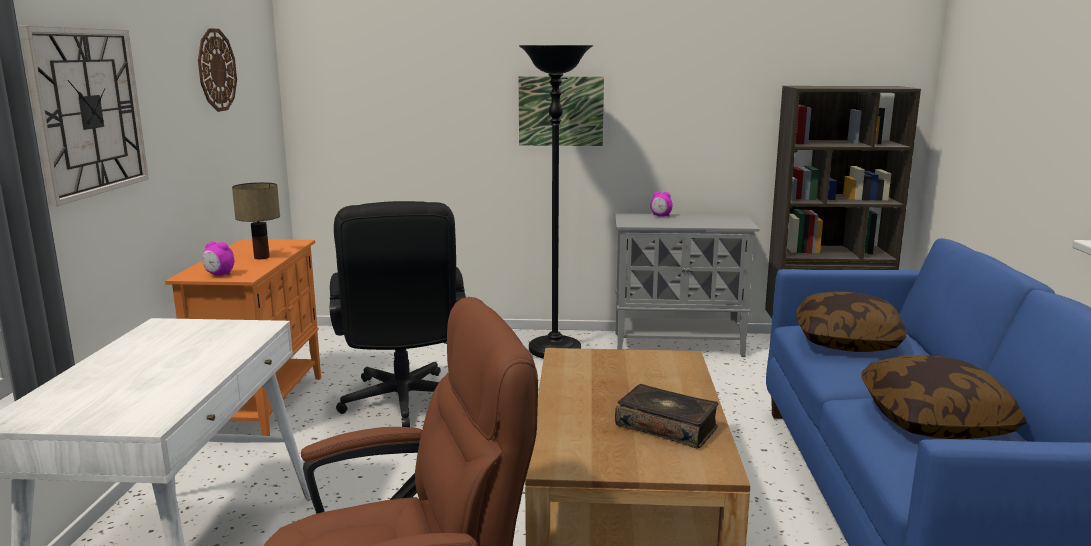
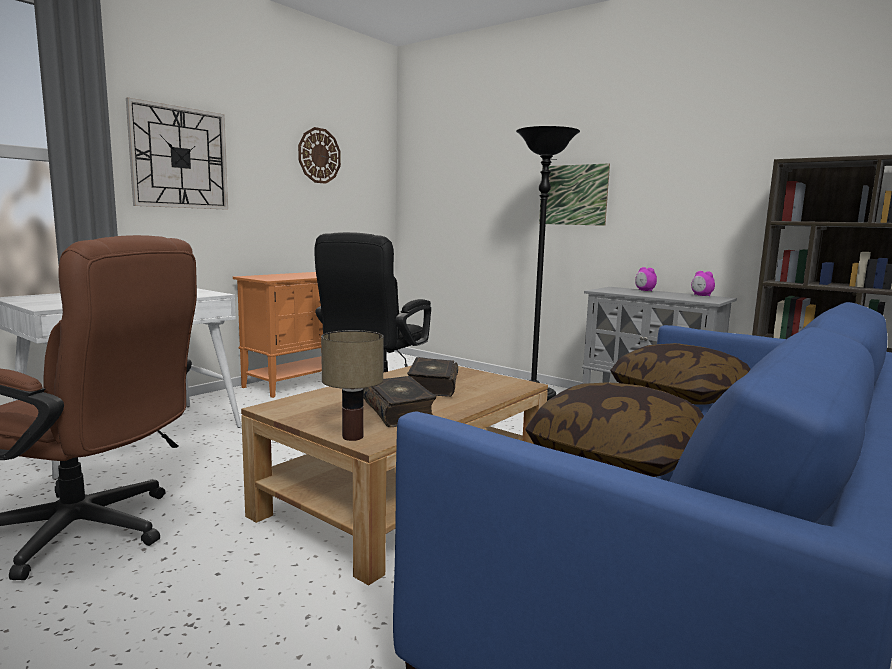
camera: 35 degrees right, 5 degrees down
(219, 275) = (262, 277): alarm clock -> alarm clock (701, 295)
(260, 257) = (305, 276): table lamp -> table lamp (351, 437)
(624, 385) = (431, 386): none -> book

